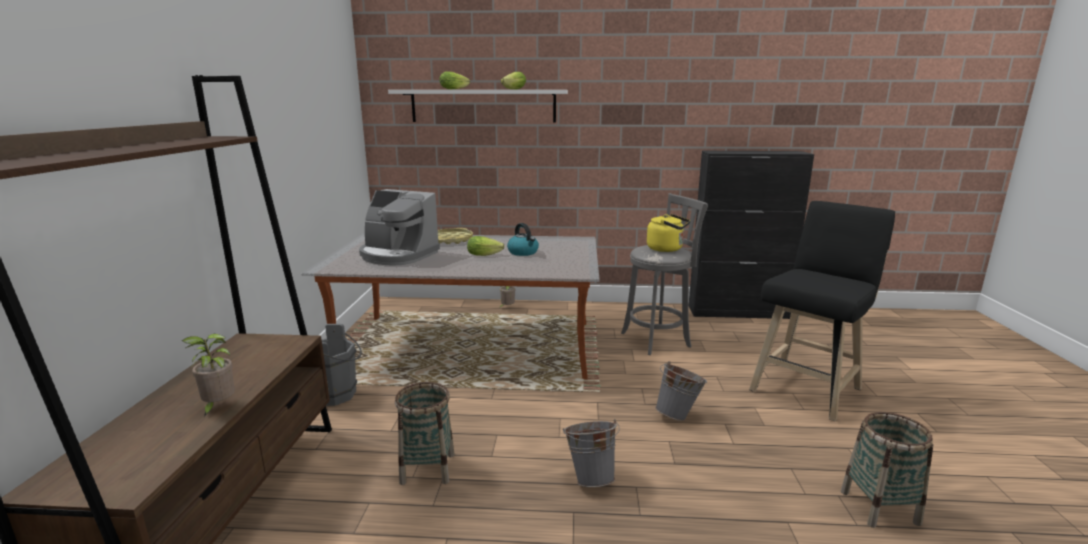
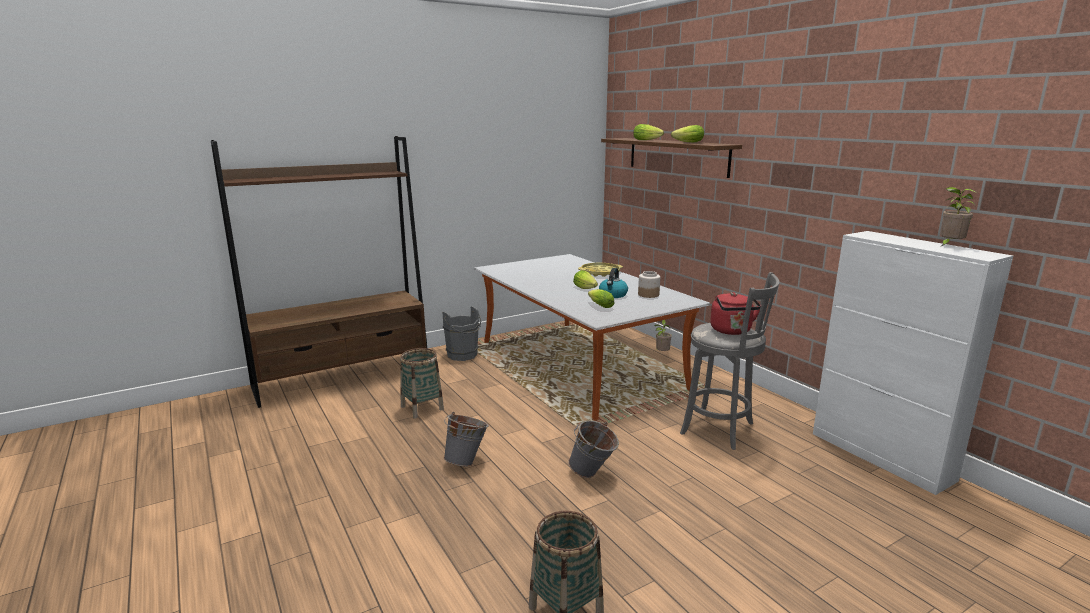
camera: 55 degrees right, 0 degrees up
(218, 407) = (330, 315): potted plant -> potted plant (949, 245)
(398, 255) = (540, 272): coffee machine -> none
(483, 106) = (677, 156): white shelf -> brown shelf
(543, 263) = (599, 305): none -> lettuce
(544, 244) = (648, 294): none -> jar
(667, 249) = (732, 331): yellow kettle -> red kettle
(738, 312) = (881, 456): black cabinet -> white cabinet
(808, 387) = (754, 536): black stool -> none

